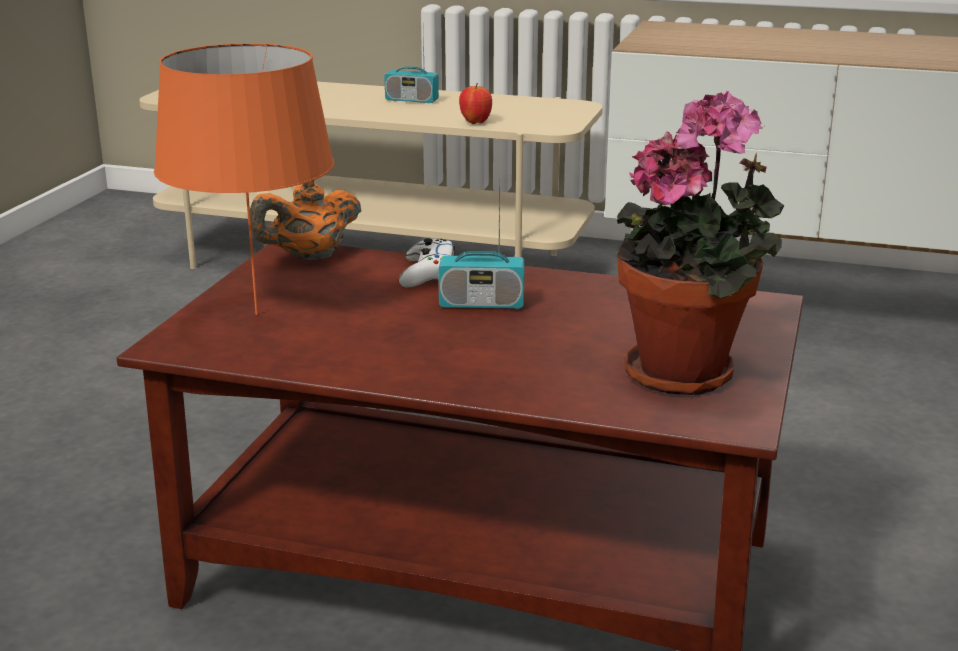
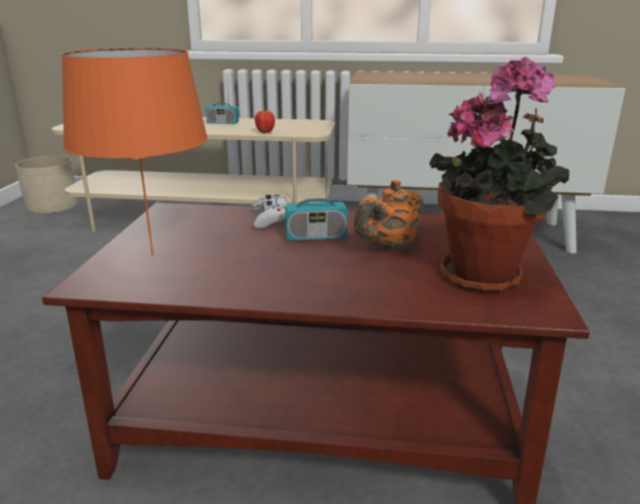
camera: 10 degrees left, 0 degrees up
(132, 220) = (52, 205): none -> beige planter
(309, 257) = (183, 213): orange teapot -> orange teapot (389, 247)

